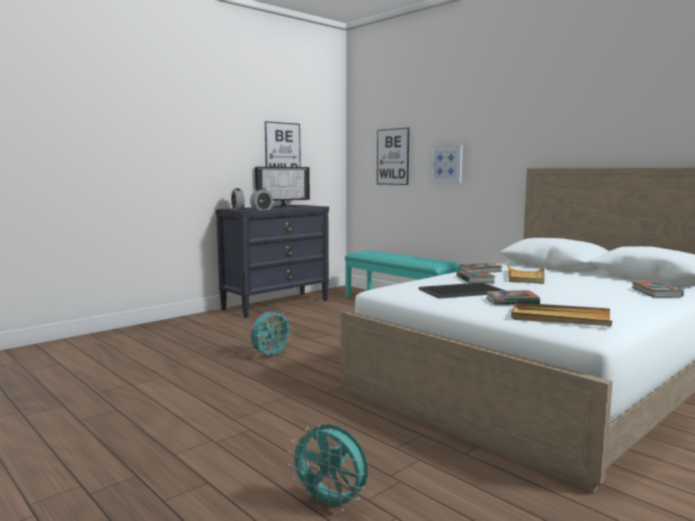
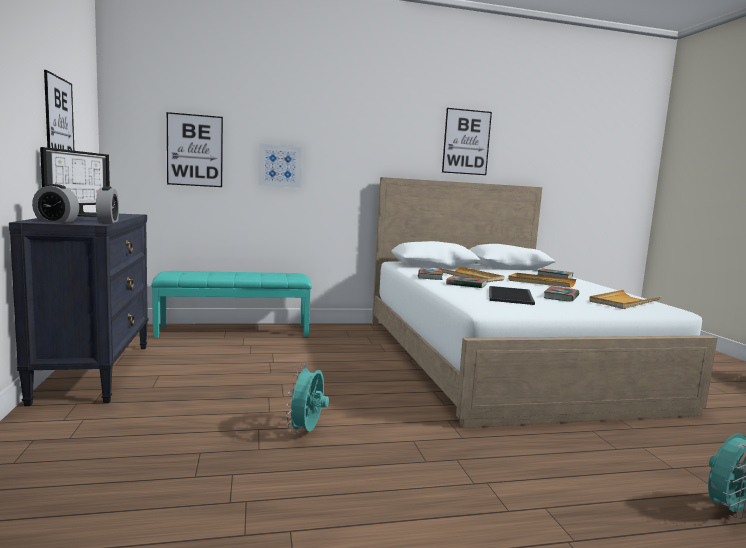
camera: 60 degrees left, 0 degrees up
(271, 355) = (307, 431): turquoise fan -> turquoise fan turned 150 degrees counterclockwise
(582, 292) = (541, 282): none -> beige tray
(635, 117) = (466, 142): none -> picture

